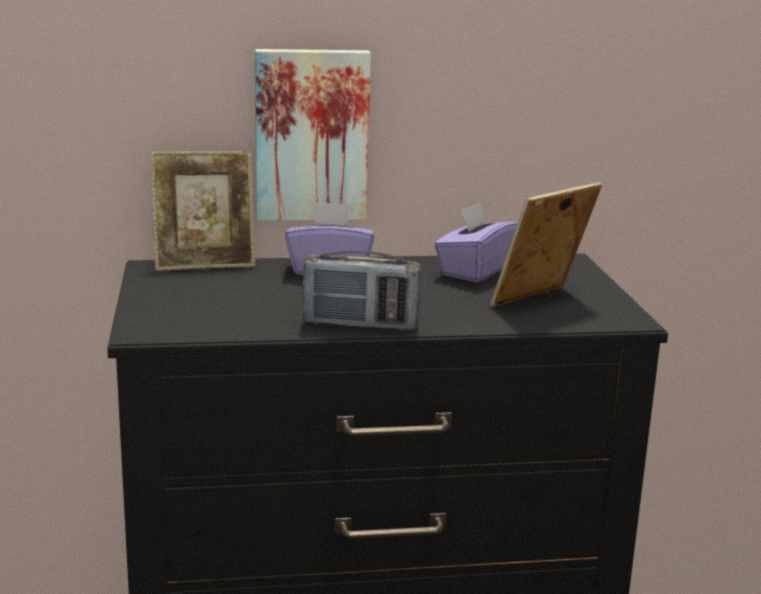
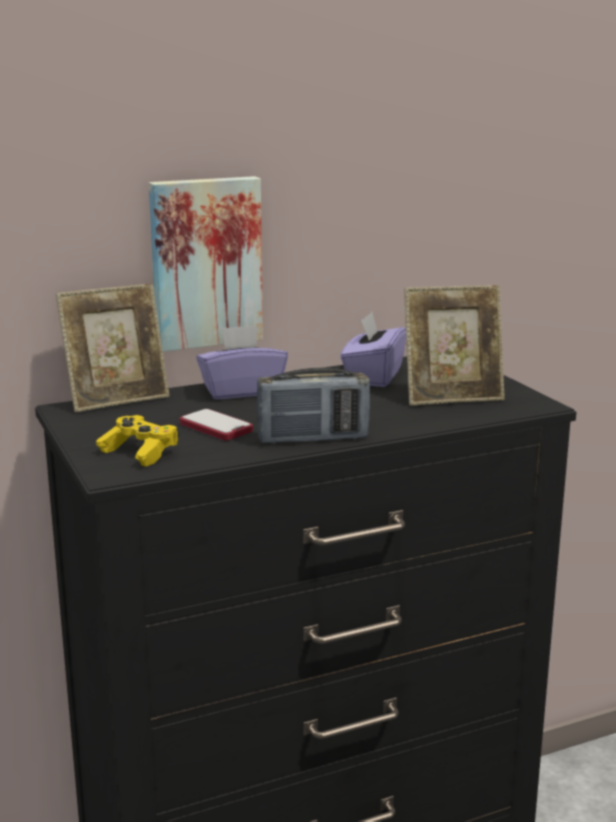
camera: 15 degrees left, 0 degrees up
(183, 316) = (139, 452): none -> yellow game controller
(275, 301) = (216, 427): none -> phone
(540, 301) = (452, 397): picture frame -> picture frame turned 135 degrees counterclockwise

